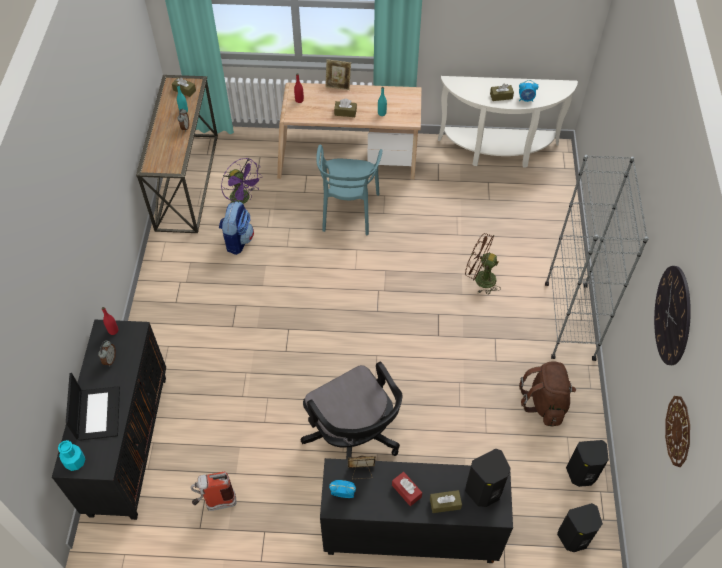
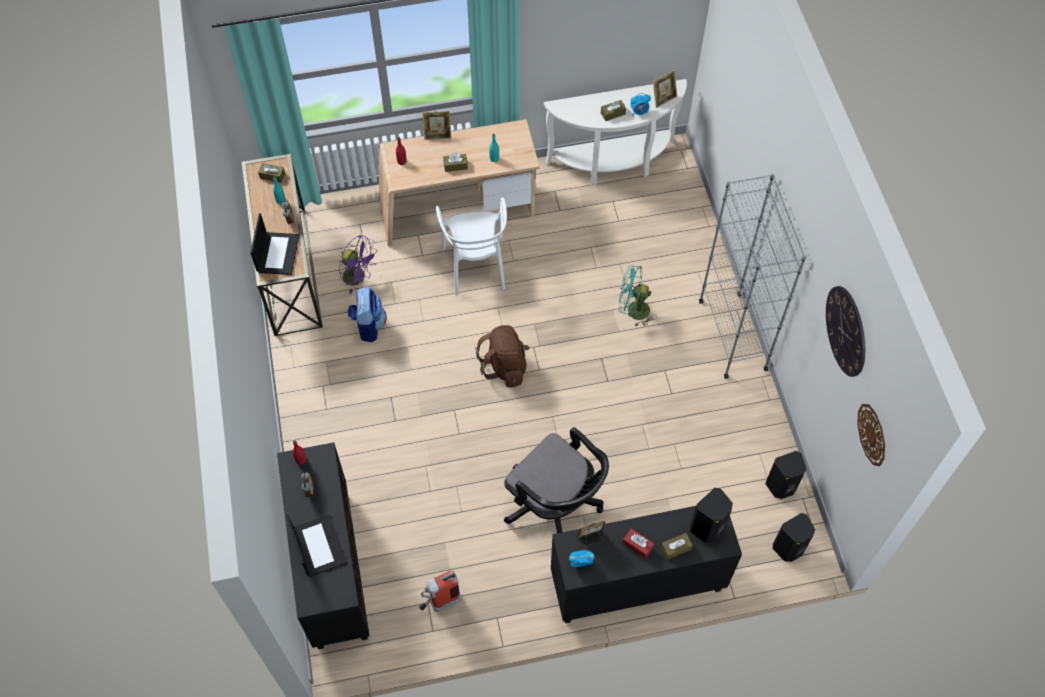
camera: 15 degrees left, 5 degrees up
(75, 462) = (315, 598): turquoise bottle -> none
(164, 152) = (277, 253): none -> laptop
(348, 211) = (476, 266): turquoise chair -> white chair
(480, 279) = (633, 311): brown fan -> turquoise fan
(545, 402) = (730, 424): brown backpack -> brown backpack (505, 366)
(552, 93) = (663, 99): none -> picture frame

